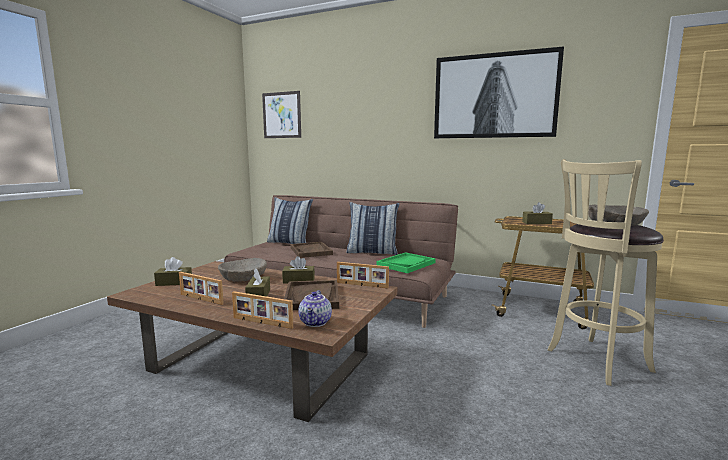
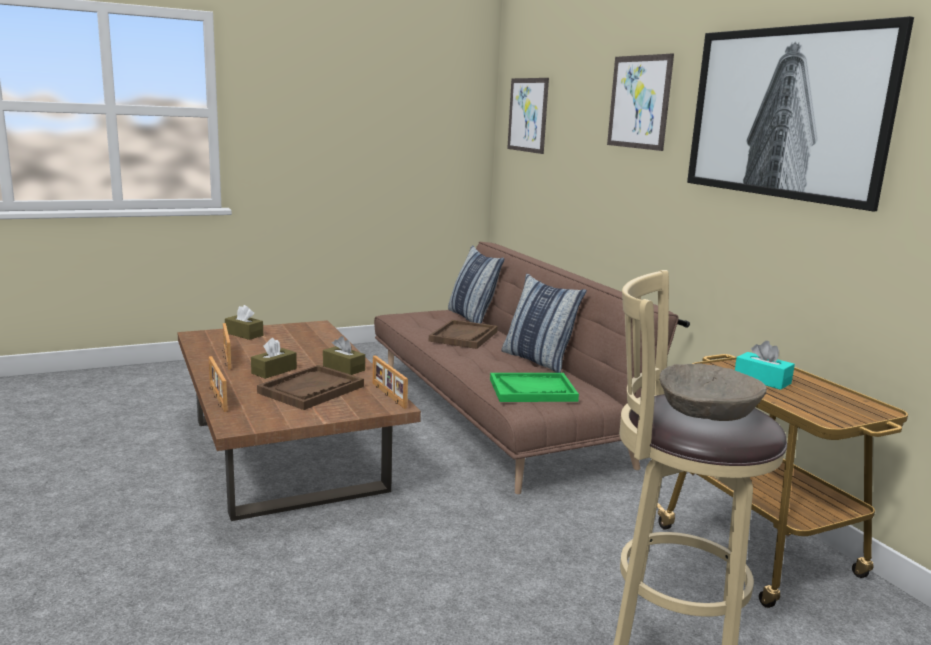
camera: 40 degrees right, 5 degrees up
(243, 278) = (305, 348): beige bowl -> none
(316, 322) = (253, 414): teapot -> none
(384, 99) = (639, 102): none -> picture
(536, 223) = (762, 380): brown tissue box -> turquoise tissue box

